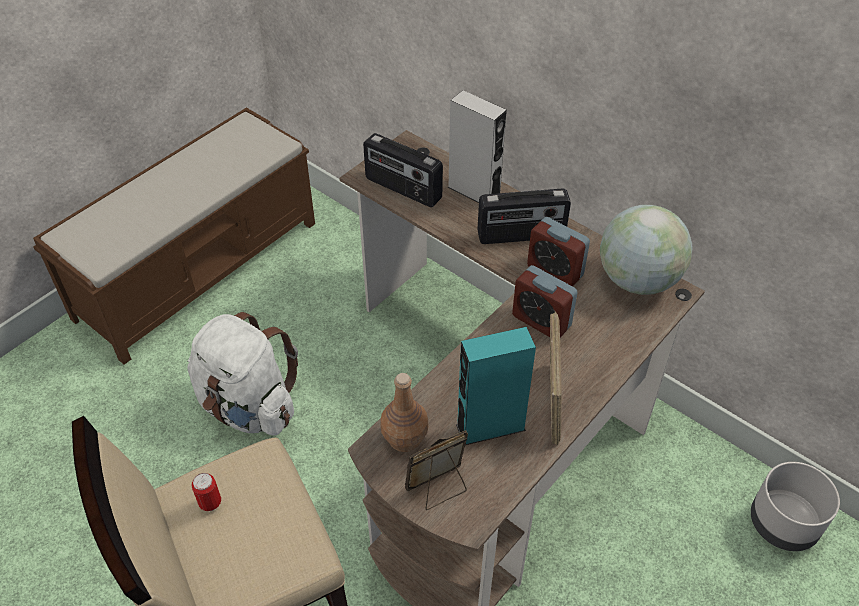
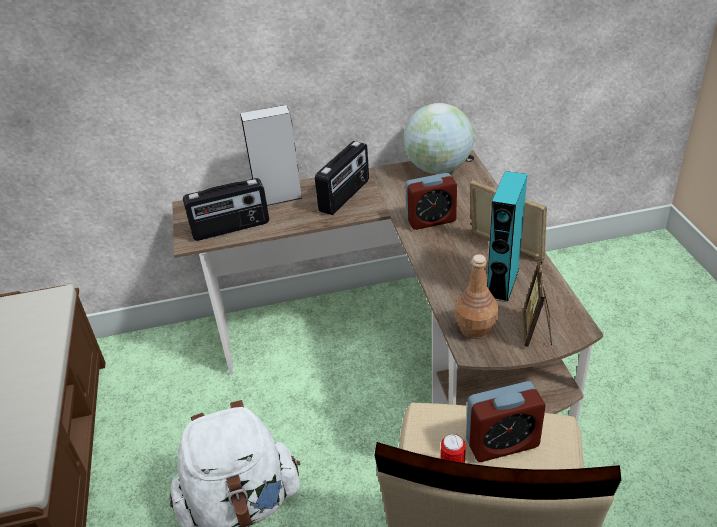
camera: 50 degrees left, 10 degrees down
(555, 271) = (393, 196): alarm clock -> alarm clock (502, 443)
(782, 523) = (588, 267): grey planter -> none

